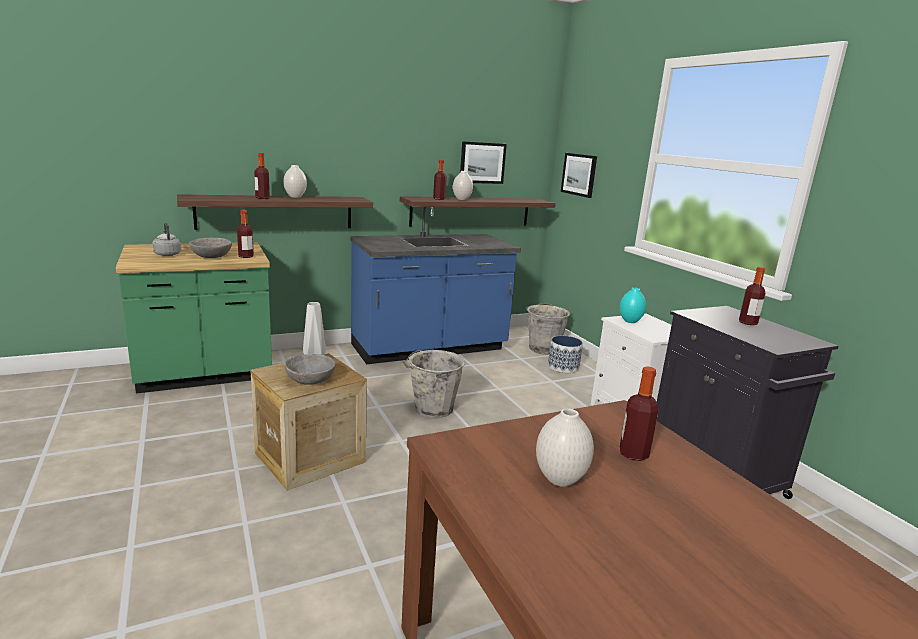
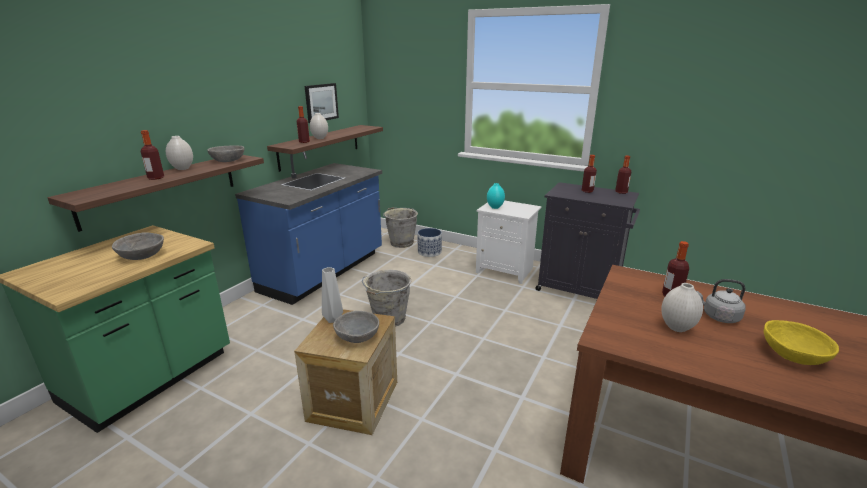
camera: 35 degrees left, 5 degrees up
(167, 254) = (85, 269): grey kettle -> grey kettle (718, 317)
(246, 256) = (178, 244): bottle -> bottle (621, 192)
(340, 198) = (228, 160): none -> grey bowl
(579, 174) = (397, 101): picture -> none
(672, 583) = (792, 355): none -> yellow bowl

